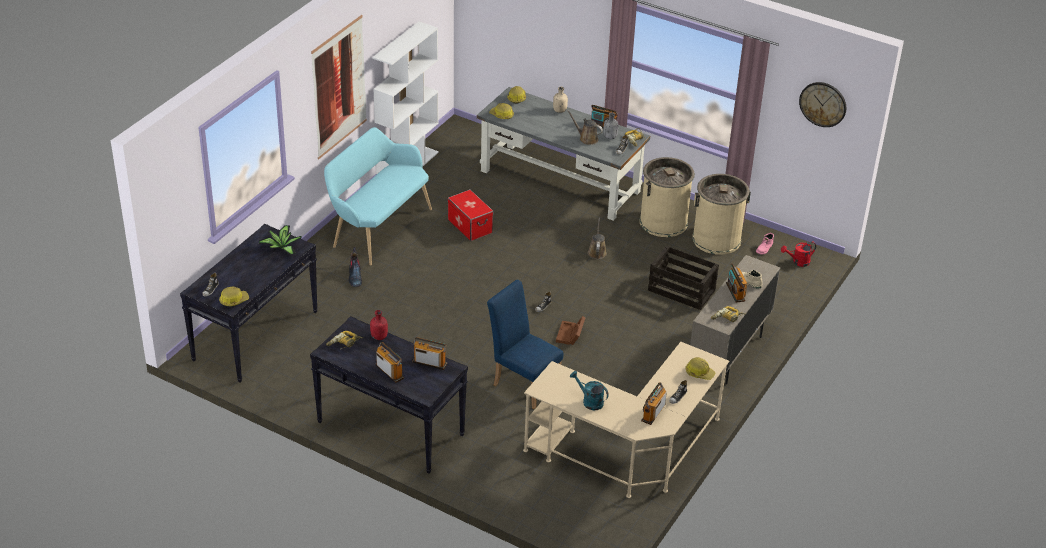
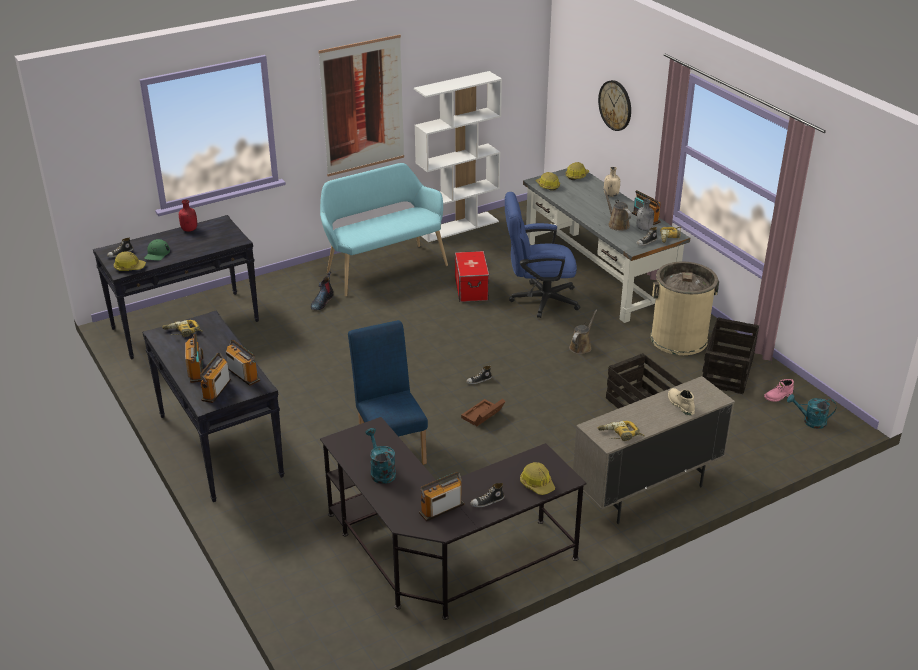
camera: 30 degrees right, 5 degrees down
(243, 280) = (157, 254): none -> green cap
(281, 247) = (219, 237): potted plant -> none
(379, 337) = (222, 336): red bottle -> red bottle (190, 230)
(531, 220) = (538, 300): none -> blue office chair
(629, 451) = (442, 556): beige desk -> black desk
(716, 239) = (727, 371): beige trash can -> crate
(735, 292) = (655, 410): radio -> radio (216, 390)
(798, 262) = (810, 421): red watering can -> turquoise watering can
(823, 104) = (871, 221): wall clock -> wall clock (615, 105)

